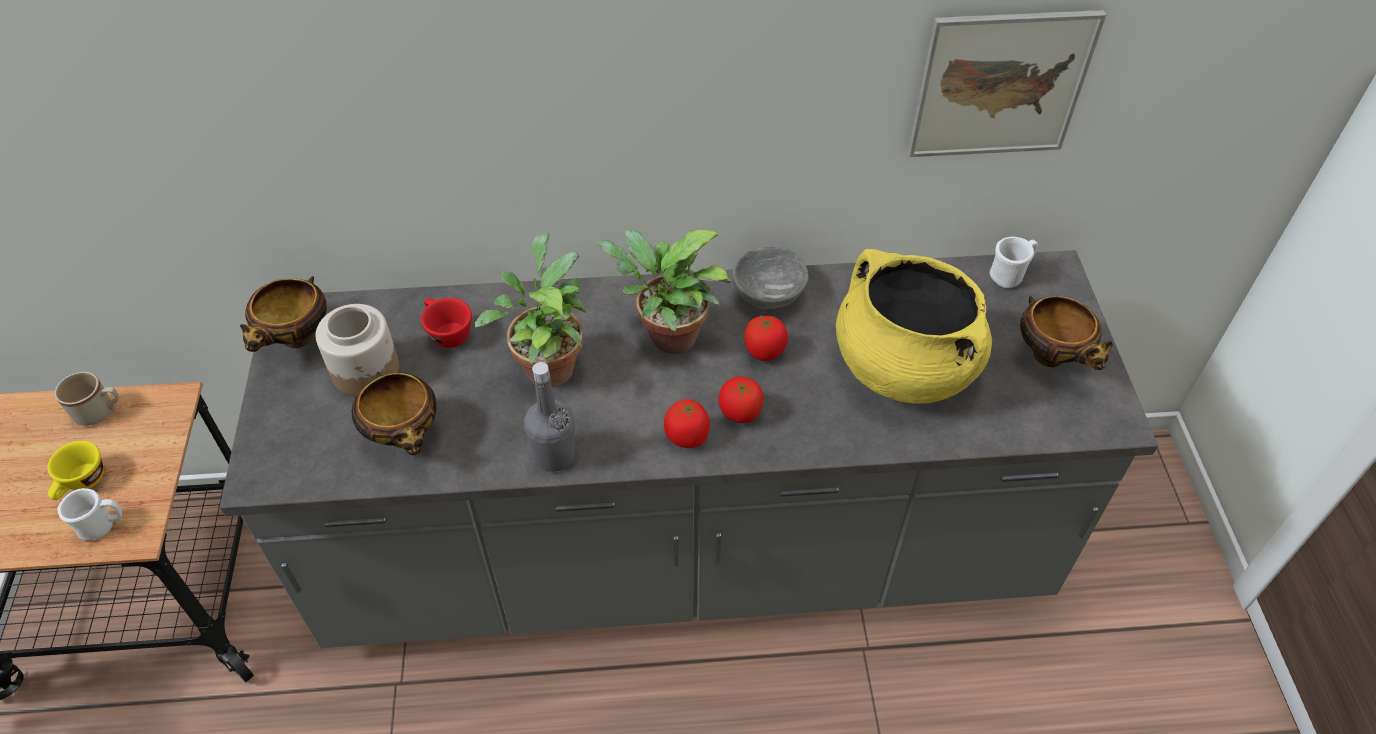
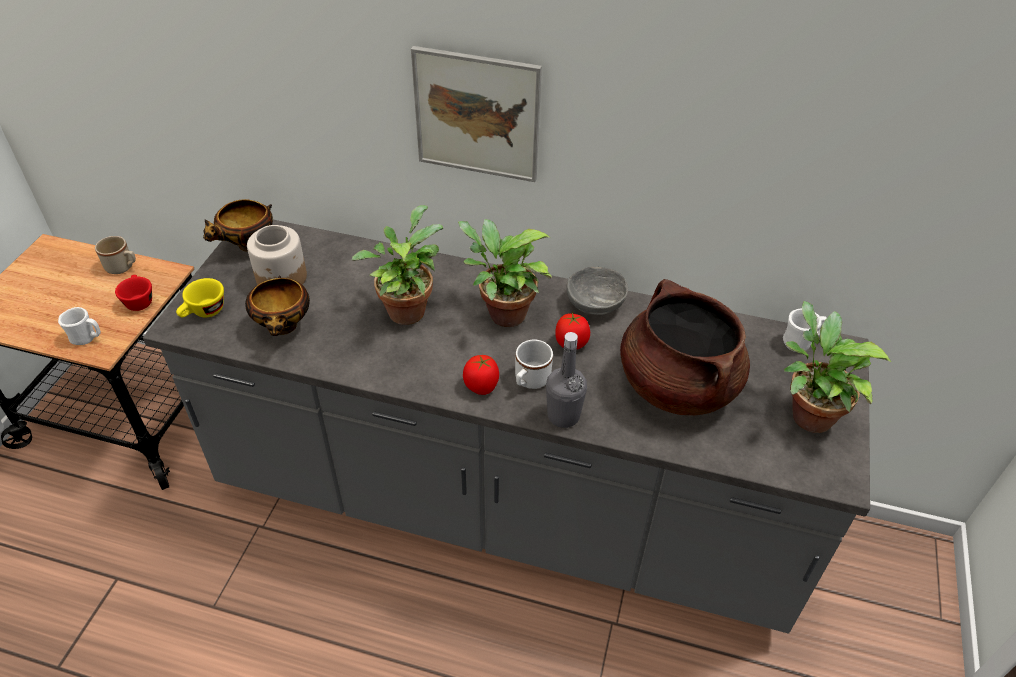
camera: 20 degrees right, 5 degrees down
(82, 484) = (89, 308): yellow cup -> yellow cup (204, 313)
(446, 332) = (348, 268): red cup -> red cup (138, 300)
(554, 456) = (378, 371): grey bottle -> grey bottle (563, 416)
(739, 413) = (529, 381): tomato -> white mug
(903, 366) = (676, 385): yellow cooking pot -> brown cooking pot
(1000, 85) = (810, 172): picture -> picture (477, 115)
(1052, 358) = (807, 414): bowl -> potted plant

